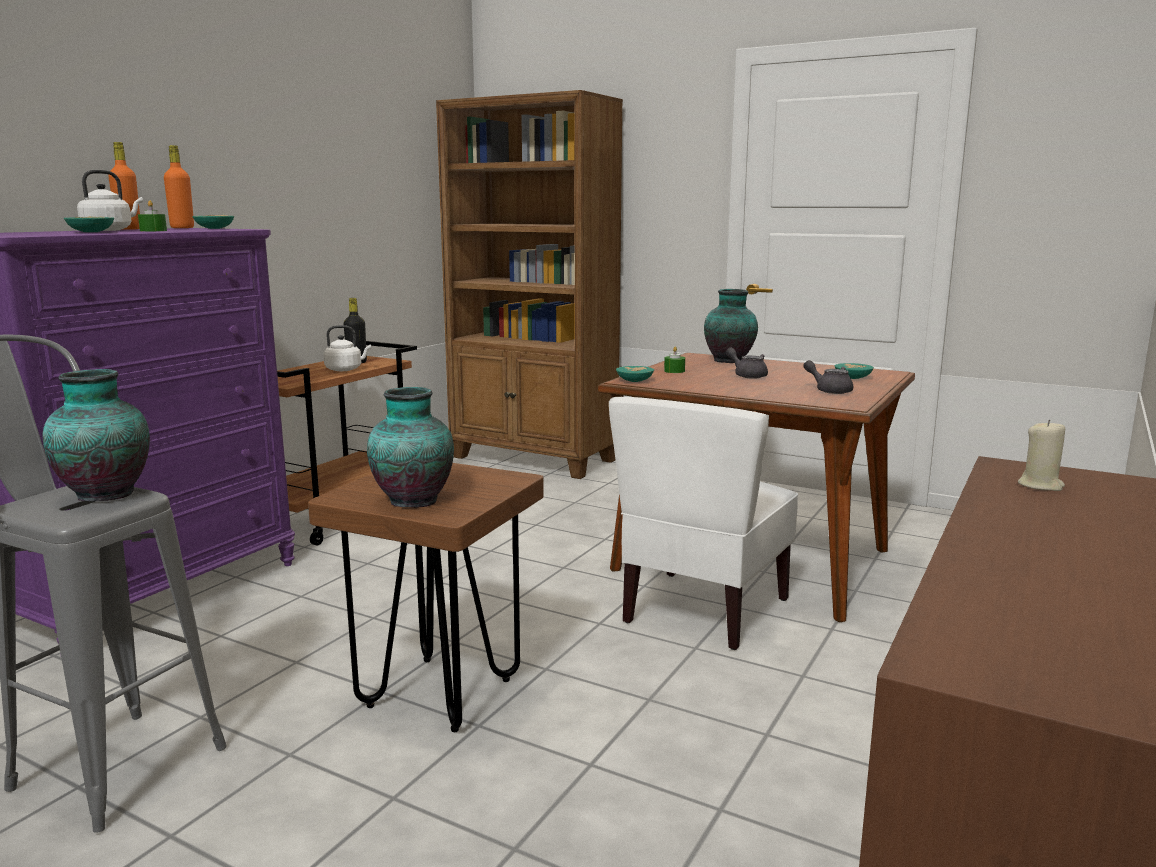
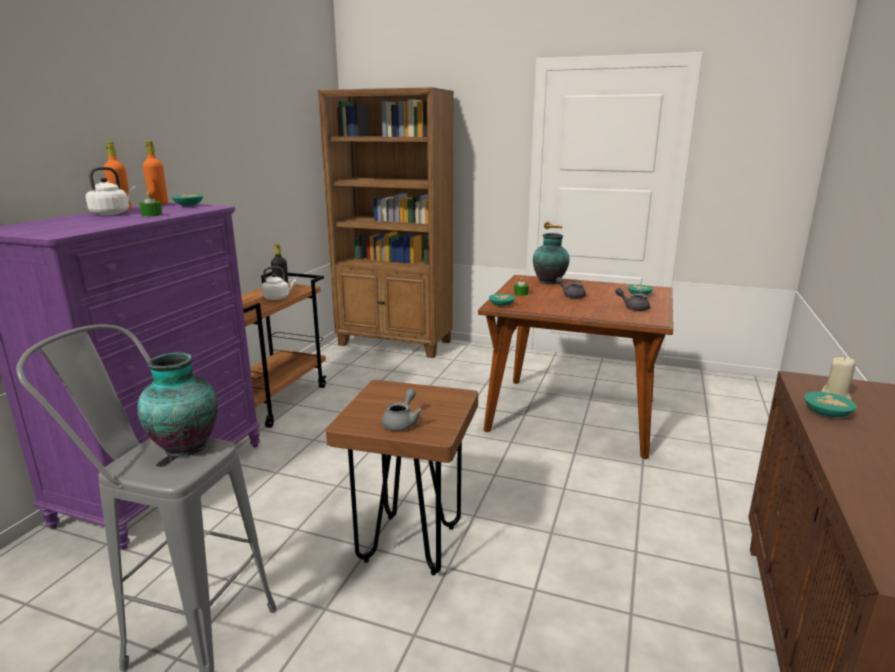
camera: 10 degrees left, 5 degrees up
(91, 232) = (106, 220): turquoise bowl -> turquoise bowl (828, 414)
(413, 500) = (402, 422): vase -> grey teapot
(703, 610) = (557, 458): white chair -> none

